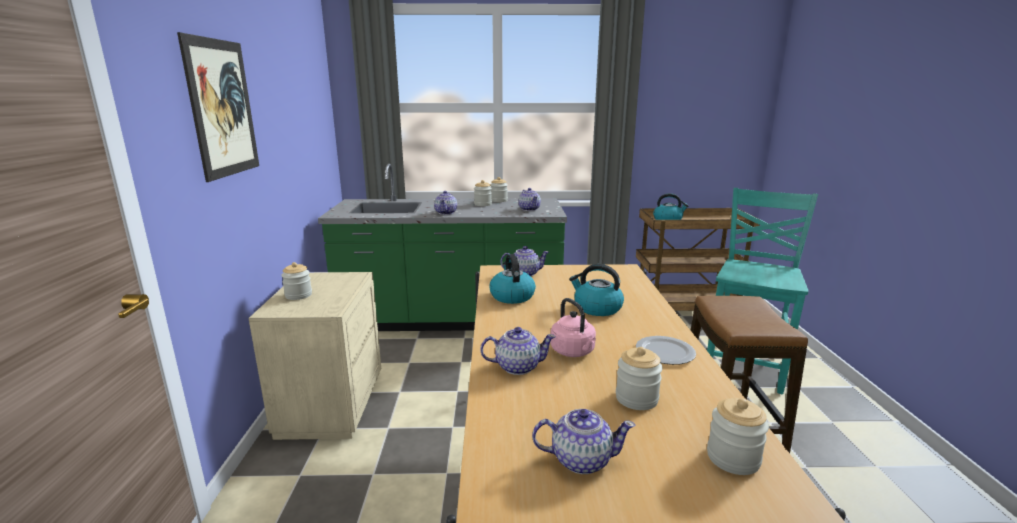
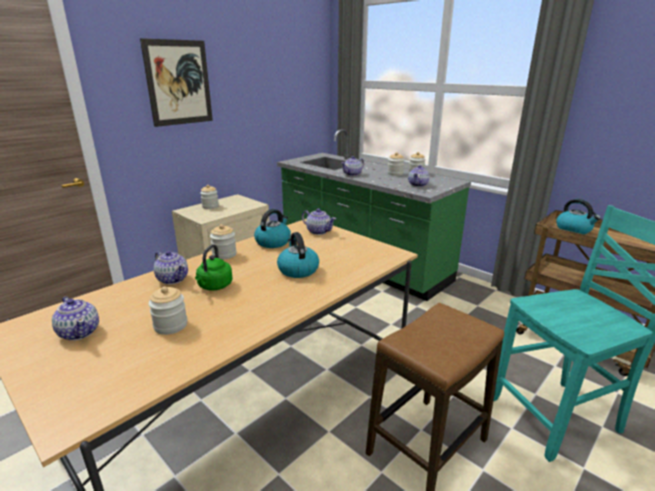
camera: 45 degrees right, 5 degrees up
(574, 352) = (214, 286): pink kettle -> green kettle
(664, 352) = (254, 314): plate -> none
(733, 458) = (120, 381): jar -> jar (224, 254)

